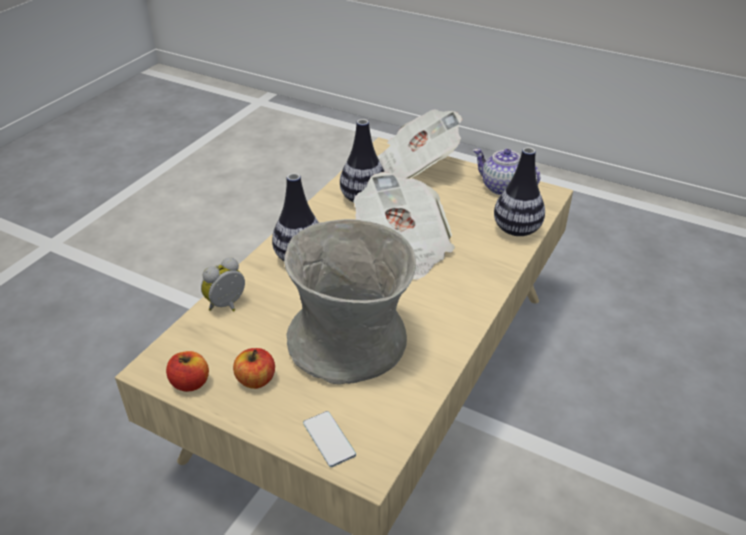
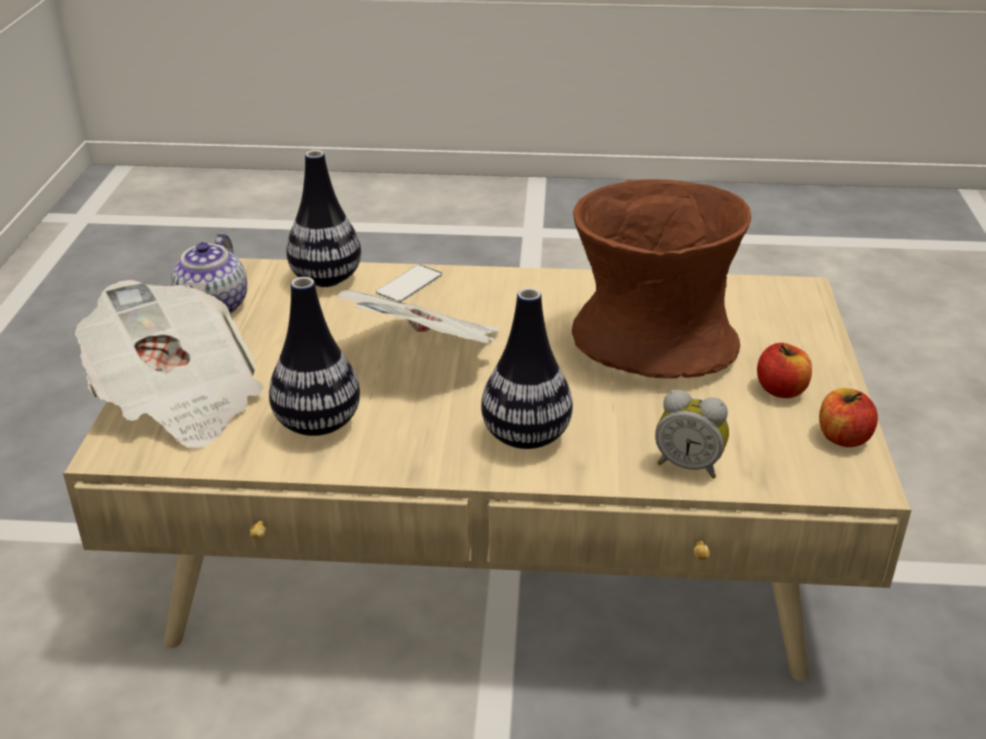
camera: 115 degrees left, 5 degrees down
(329, 439) = (796, 319): phone -> phone (409, 284)
(351, 342) = (652, 344): grey vase -> brown vase

